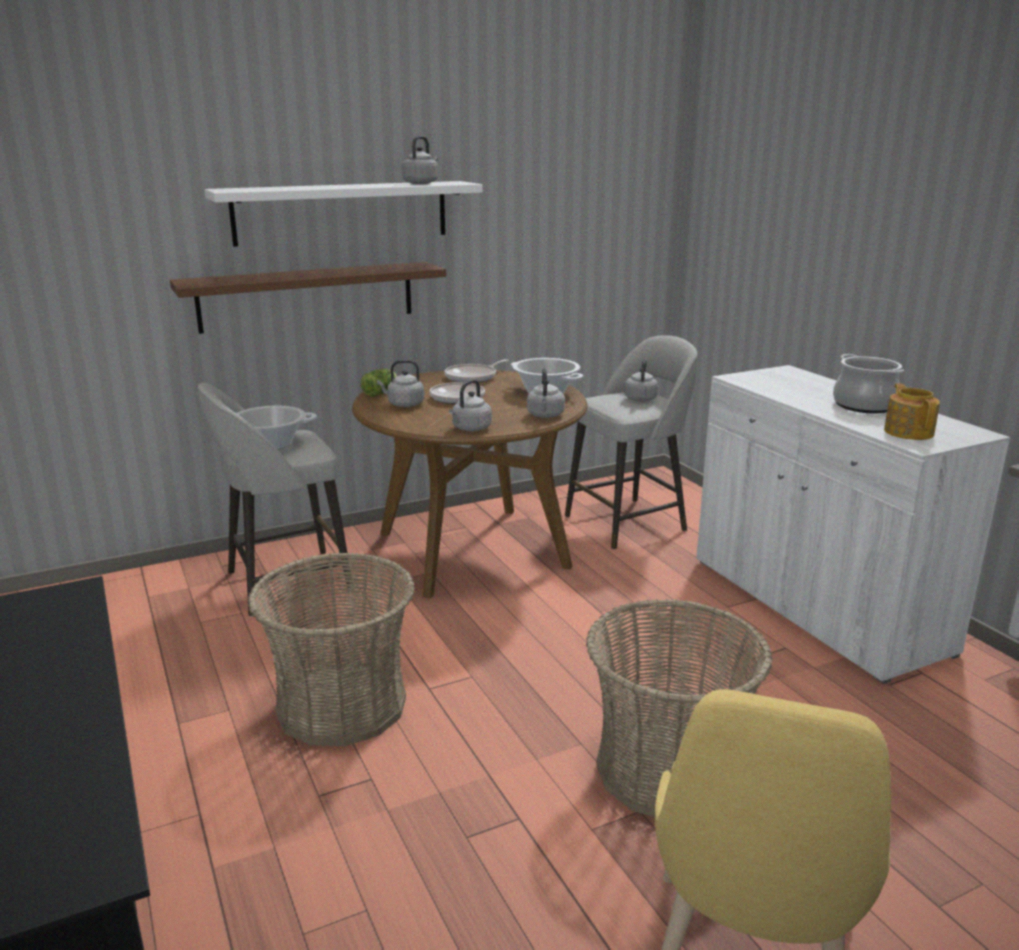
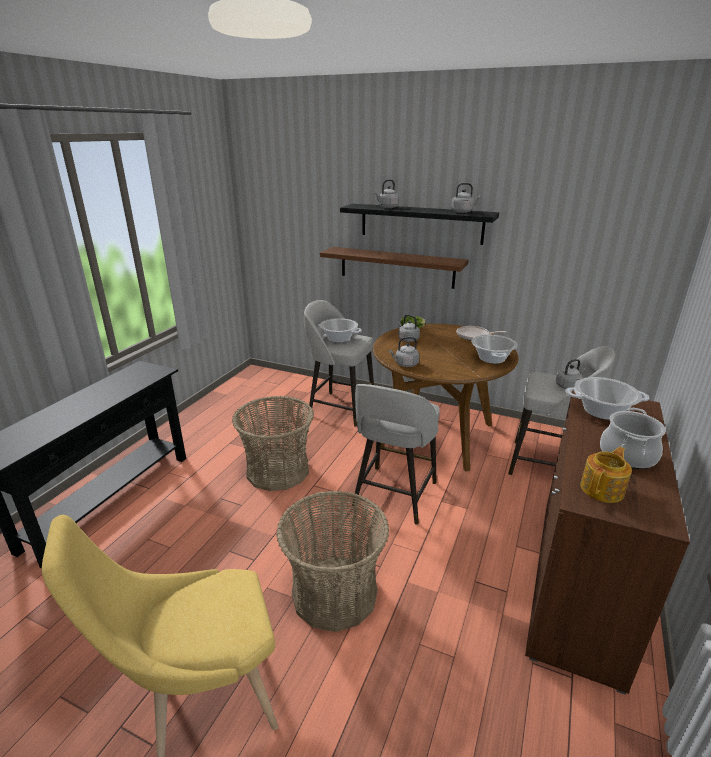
camera: 50 degrees right, 5 degrees up
(342, 212) = (421, 223): white shelf -> black shelf
(457, 399) = (437, 346): frying pan -> none
(544, 637) = (394, 496): none -> grey stool
(545, 416) = (457, 372): grey kettle -> grey kettle (387, 207)
(777, 385) = (602, 411): none -> cooking pot
(815, 605) = (577, 585): white cabinet -> brown cabinet

